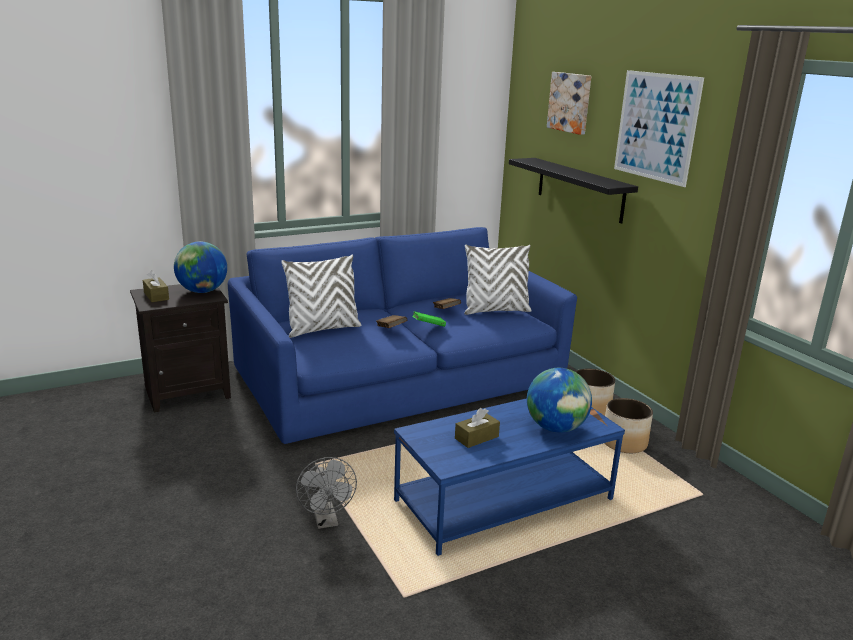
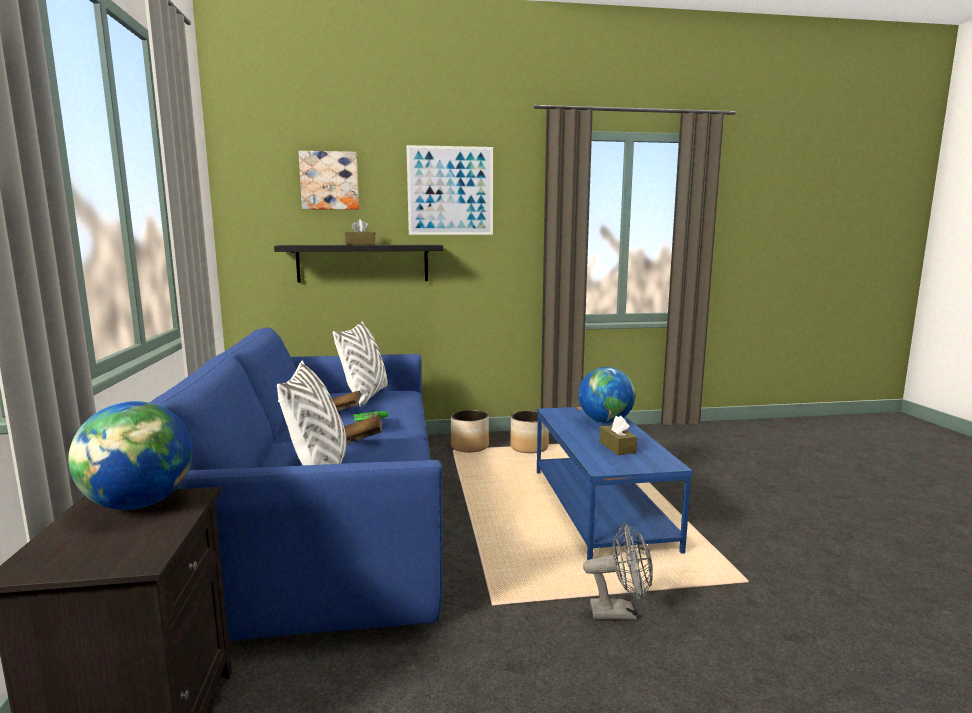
camera: 70 degrees left, 10 degrees down
(156, 296) = (86, 552): brown tissue box -> brown tissue box (360, 244)

